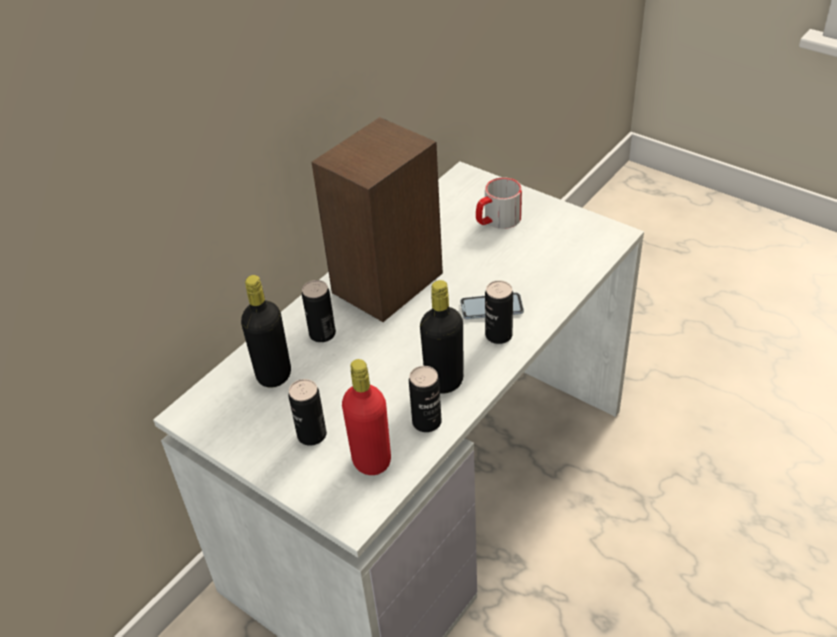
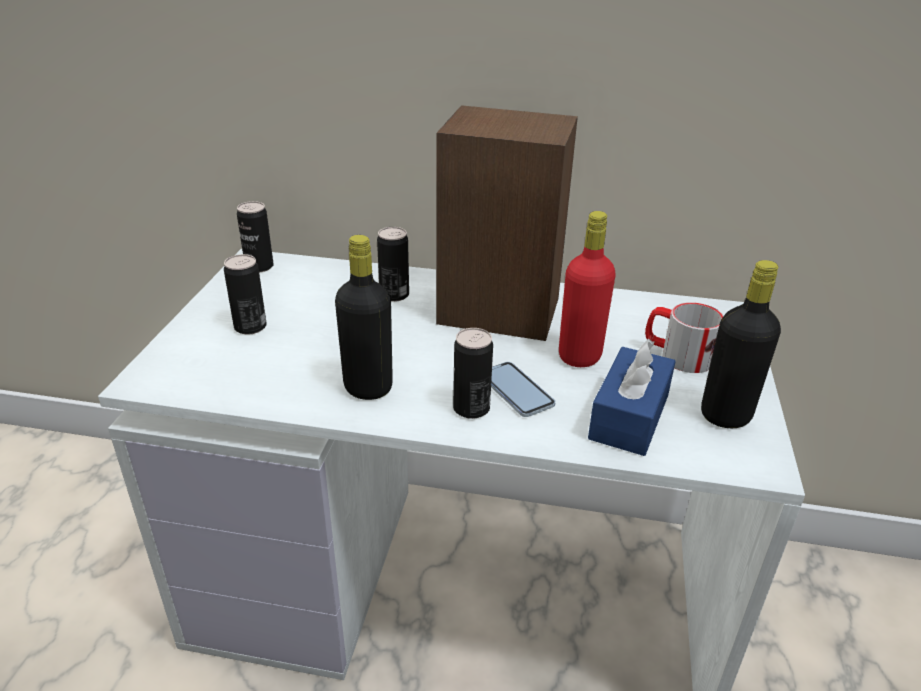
camera: 60 degrees right, 10 degrees down
(274, 375) = (322, 286): black bottle -> black bottle (725, 415)
(371, 460) = (226, 371): red bottle -> red bottle (579, 356)
(426, 422) = (298, 392): can -> can (259, 266)
(546, 267) = (629, 417): none -> blue tissue box

